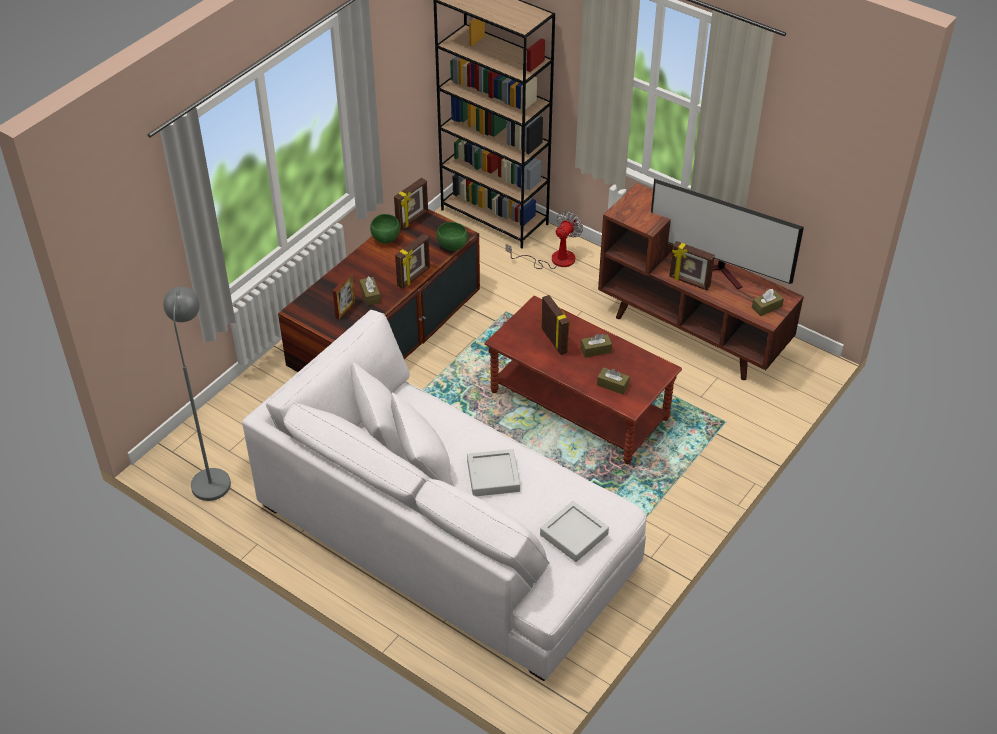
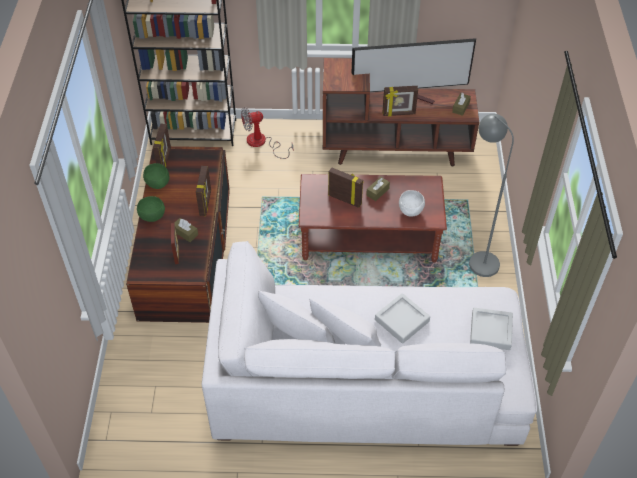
camera: 35 degrees left, 5 degrees up
(212, 476) = (156, 440): grey floor lamp -> grey floor lamp (477, 259)
(452, 246) = (212, 166): green bowl -> green bowl (152, 217)
(554, 259) = (262, 143): fan -> fan turned 105 degrees counterclockwise
(612, 385) = (411, 211): brown tissue box -> white bowl

